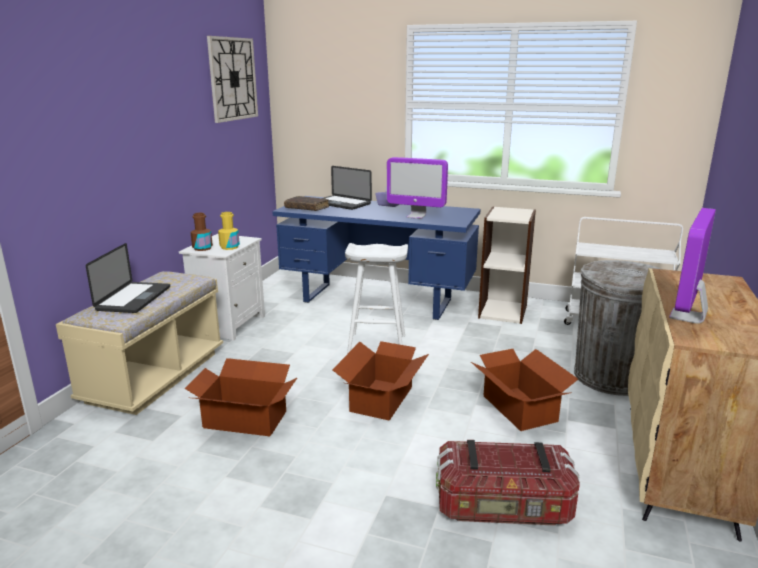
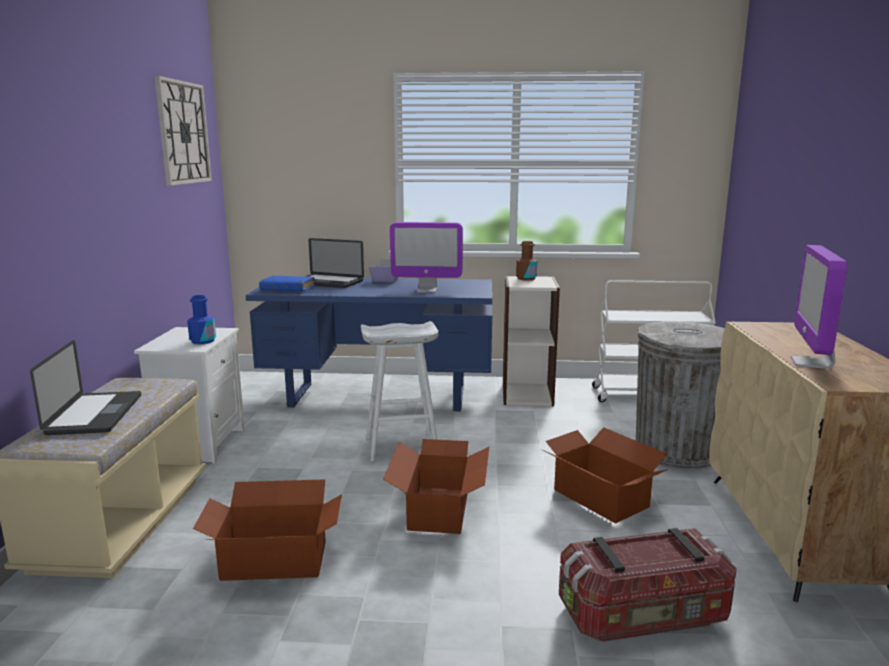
camera: 15 degrees left, 5 degrees down
(202, 248) = (166, 345): brown bottle -> brown bottle (526, 278)
(229, 247) = (203, 341): yellow bottle -> blue bottle
(306, 208) = (287, 289): brown book -> blue book

